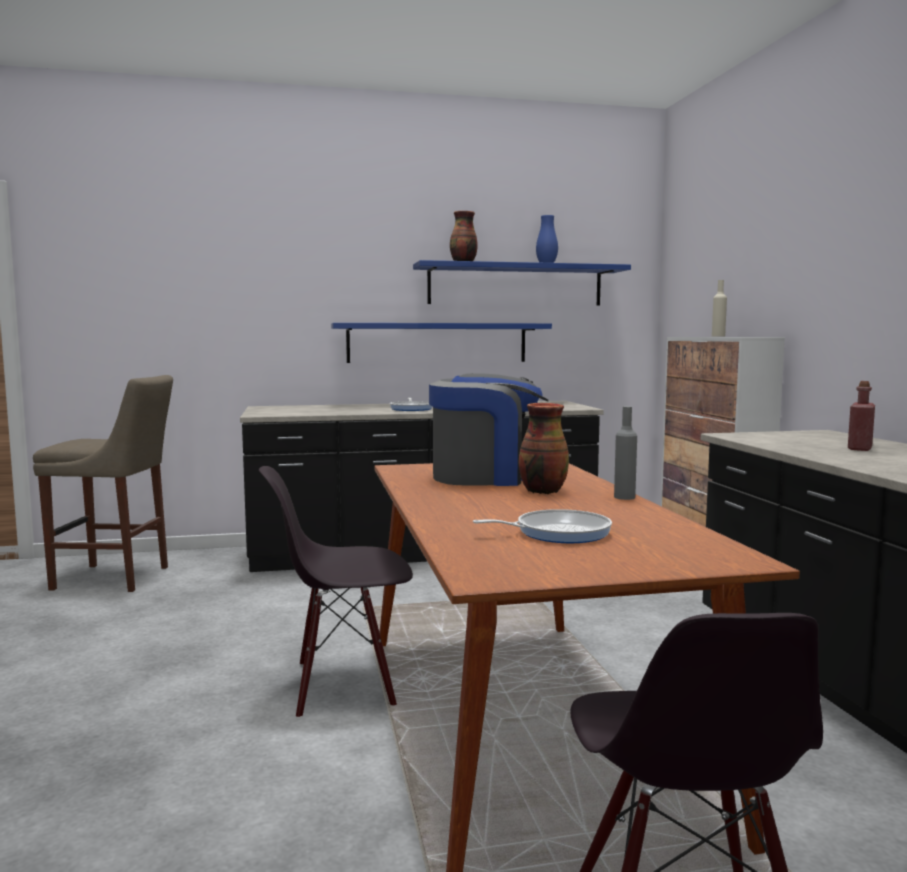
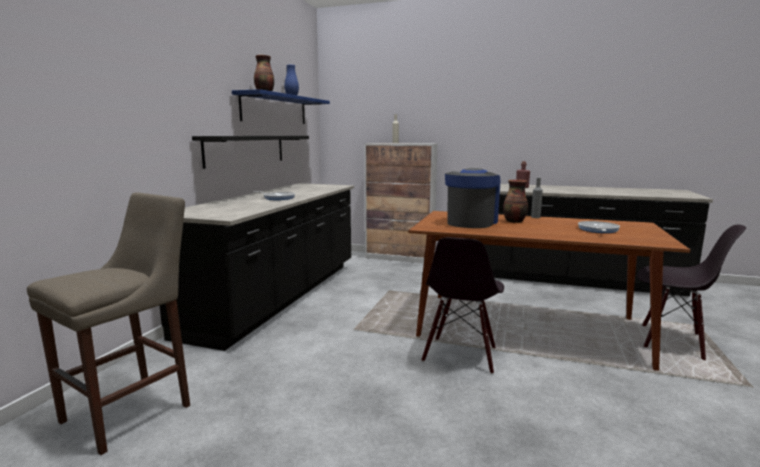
camera: 60 degrees left, 5 degrees up
(437, 343) = (246, 150): blue shelf -> black shelf

